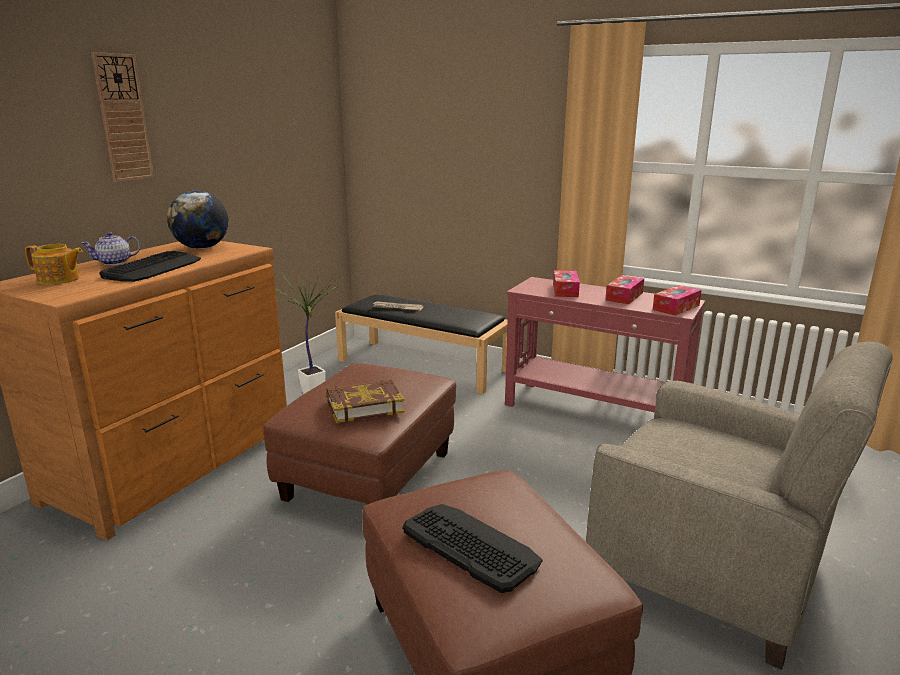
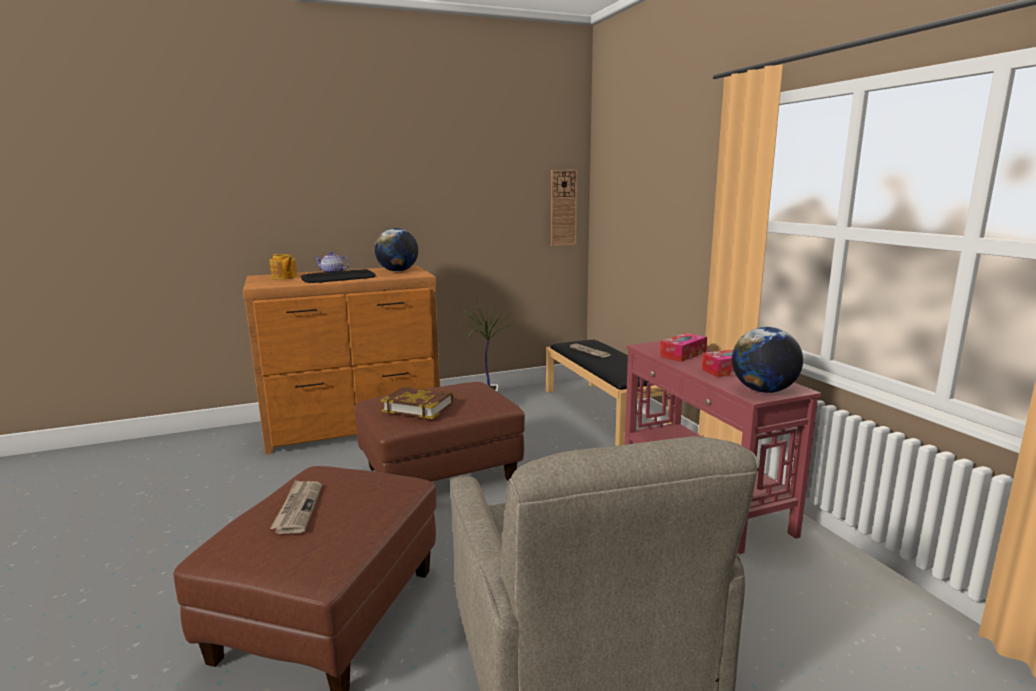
camera: 40 degrees right, 5 degrees down
(123, 118) = (367, 176): wall clock -> wall clock (563, 208)
(469, 545) = (298, 508): keyboard -> newspaper
(676, 307) = (763, 391): tissue box -> globe

